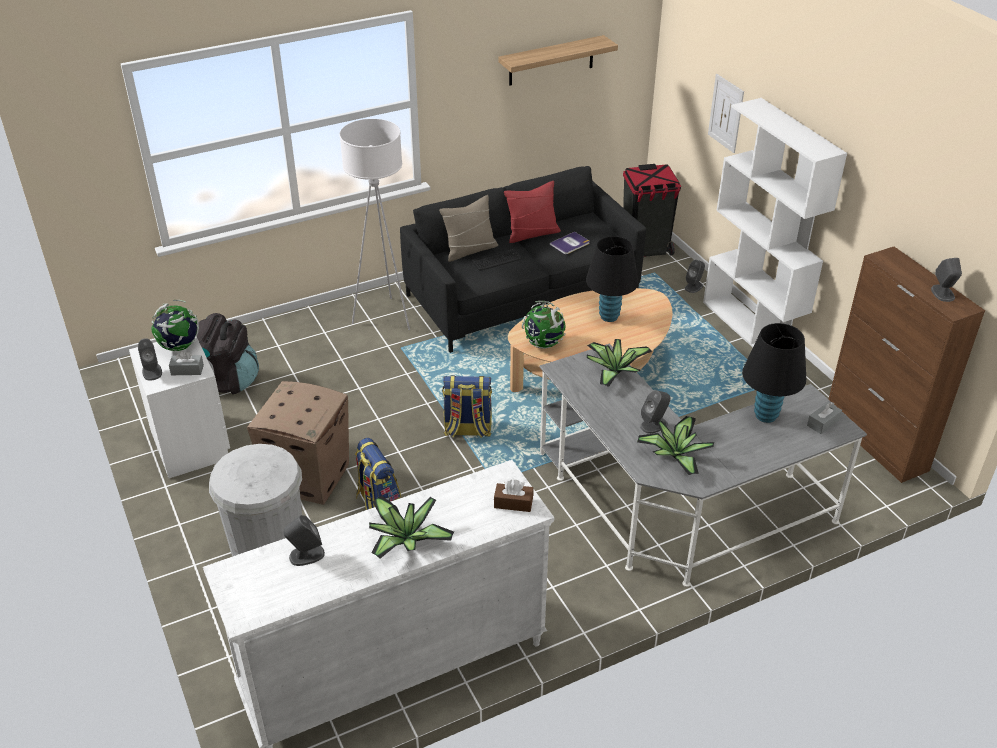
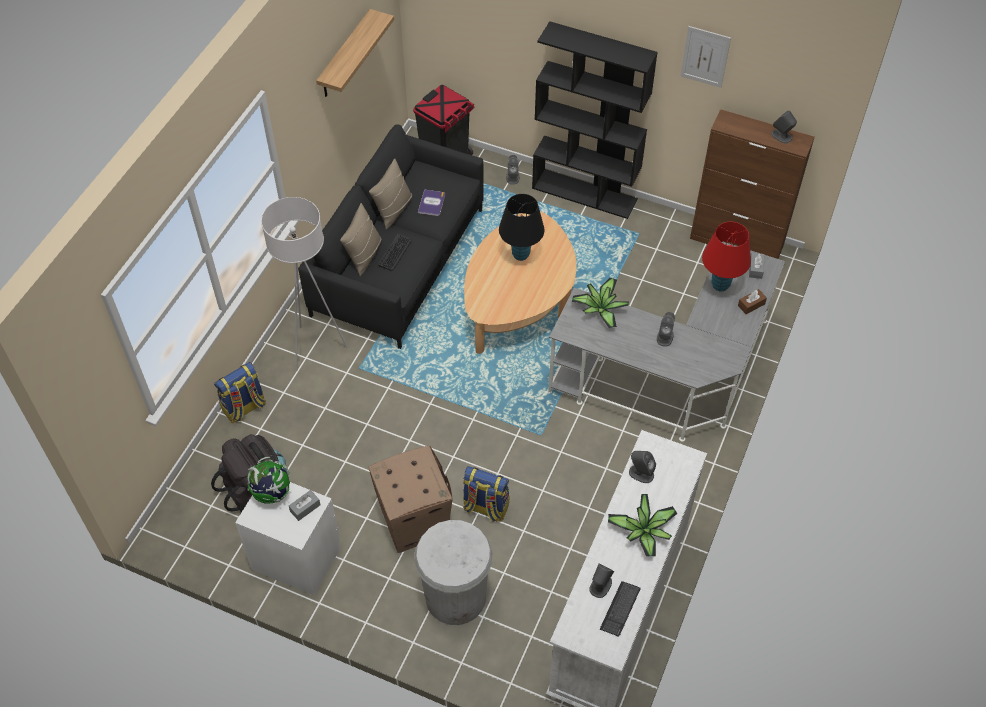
camera: 40 degrees left, 15 degrees up
(152, 371) = (279, 528): grey speaker -> grey speaker (641, 473)
(297, 586) = (620, 609): none -> keyboard
(467, 430) = (481, 406): backpack -> backpack (244, 408)
(513, 503) = (675, 460): brown tissue box -> brown tissue box (751, 305)
(532, 234) = (393, 210): red pillow -> beige pillow
(543, 343) = (500, 307): globe -> none
(674, 455) = (698, 352): potted plant -> none
(726, 113) = (505, 35): picture -> picture (705, 56)
(751, 329) = (585, 193): white bookcase -> black bookcase
(766, 415) = (720, 285): black table lamp -> red table lamp

